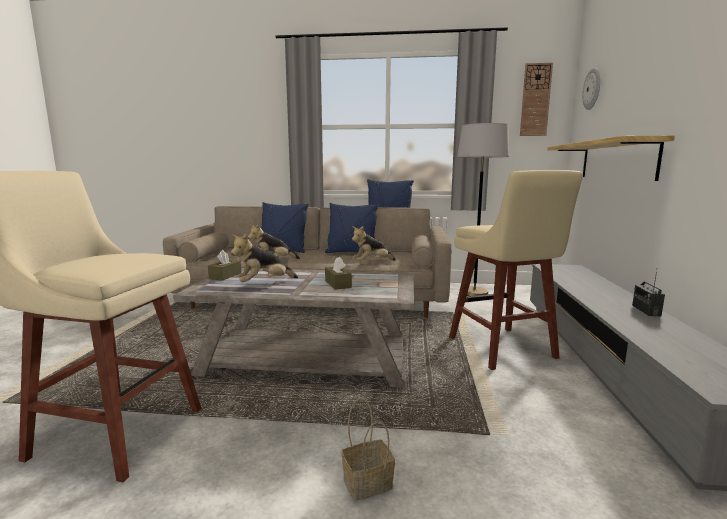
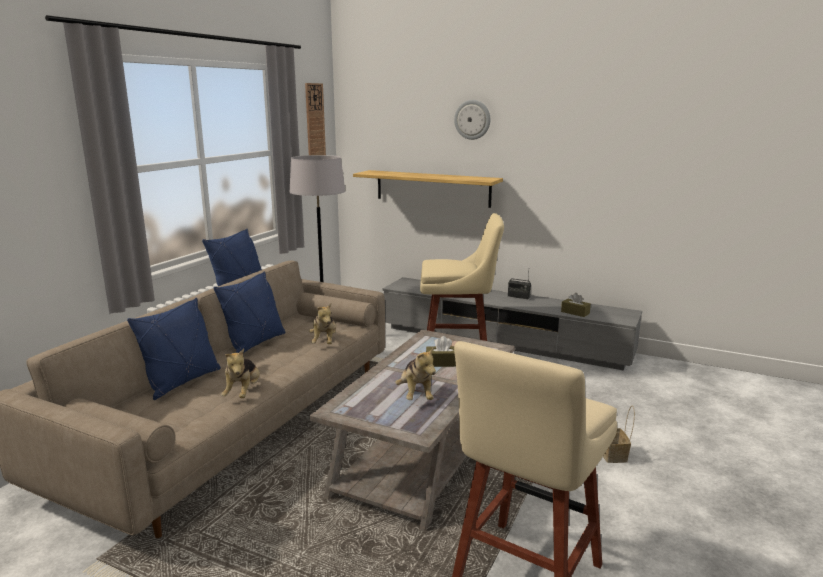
camera: 70 degrees left, 5 degrees up
(225, 276) = (361, 415): brown tissue box -> brown tissue box (575, 312)
(592, 89) = (375, 119): wall clock -> wall clock (472, 119)

